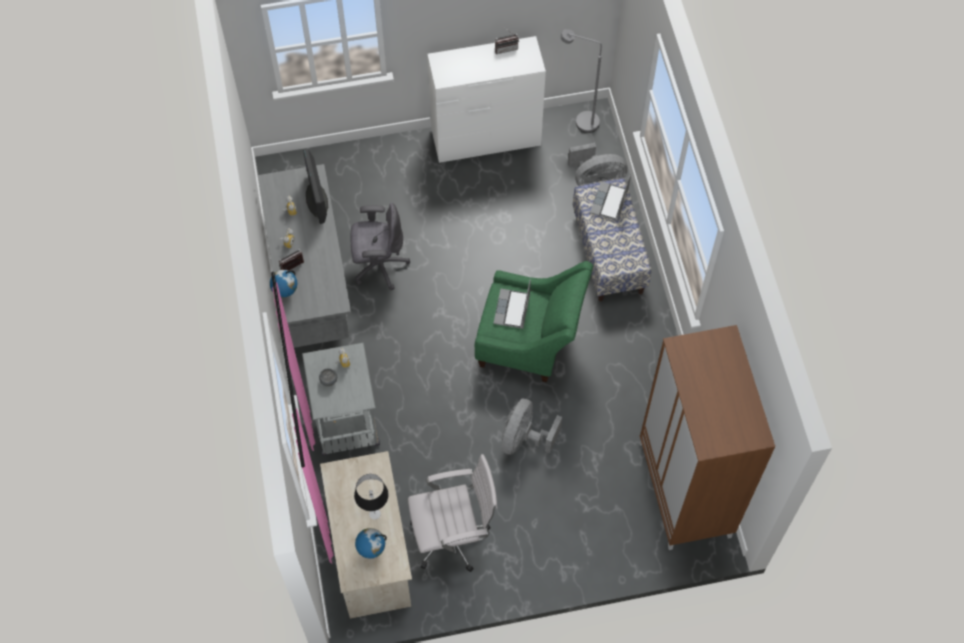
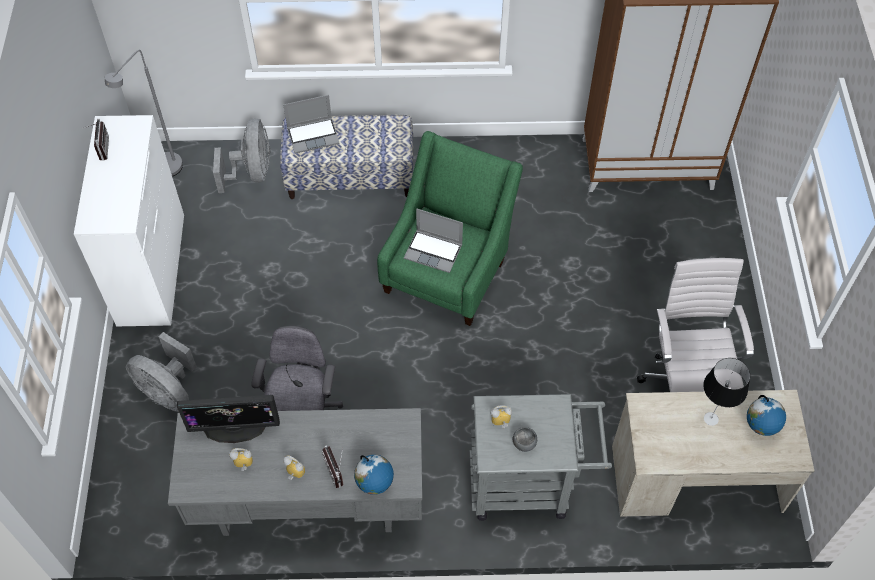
camera: 80 degrees left, 5 degrees down
(524, 438) = (570, 296): grey fan -> grey fan (168, 391)
(609, 203) = (313, 135): laptop -> laptop turned 45 degrees counterclockwise

